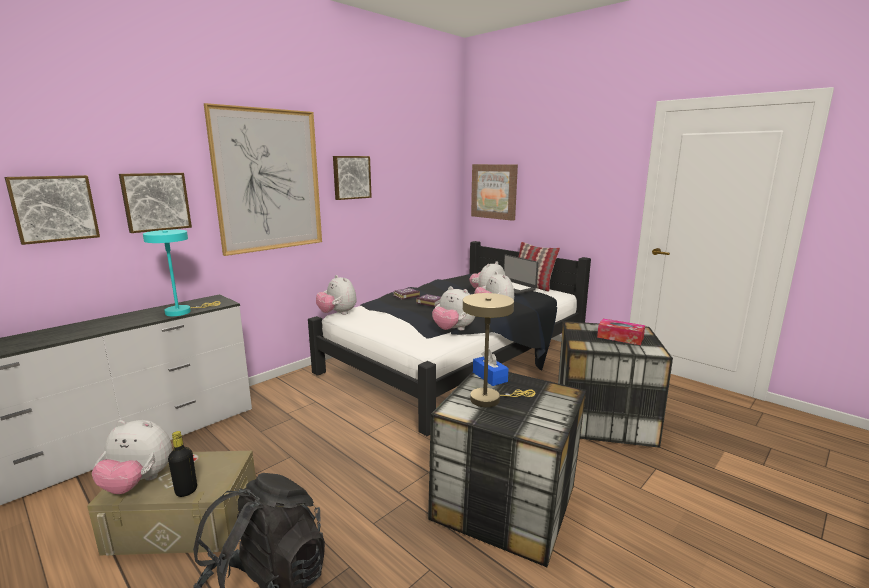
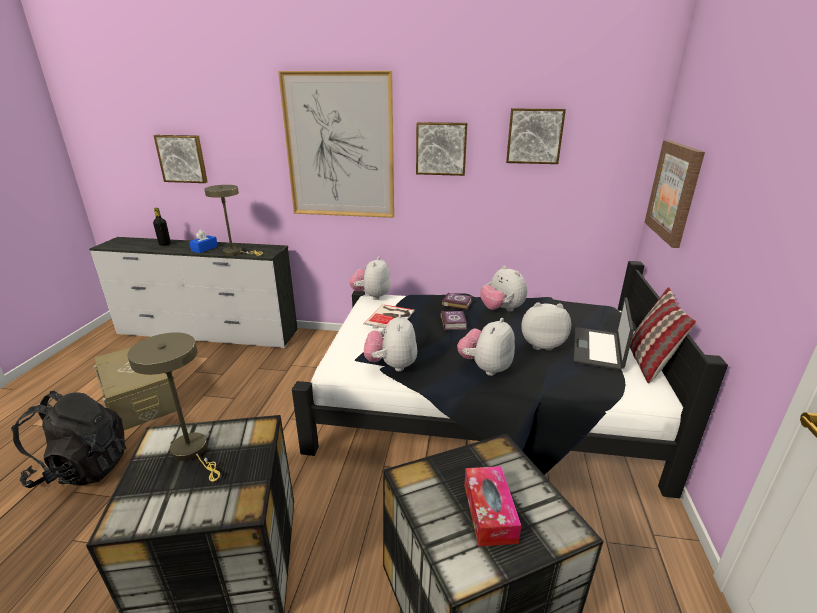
camera: 55 degrees right, 10 degrees up
(138, 483) = (119, 359): plush toy -> plush toy (501, 309)
(156, 201) = (243, 159): picture -> picture (534, 136)
(183, 311) = (236, 253): turquoise table lamp -> beige table lamp
(186, 491) = (114, 379): black bottle -> black bottle (165, 244)
(388, 314) = (391, 317): none -> book
(489, 377) = (249, 433): blue tissue box -> blue tissue box (204, 248)

